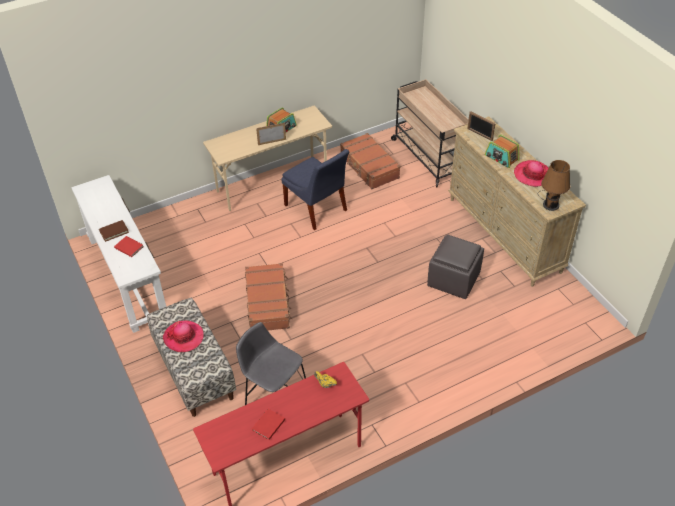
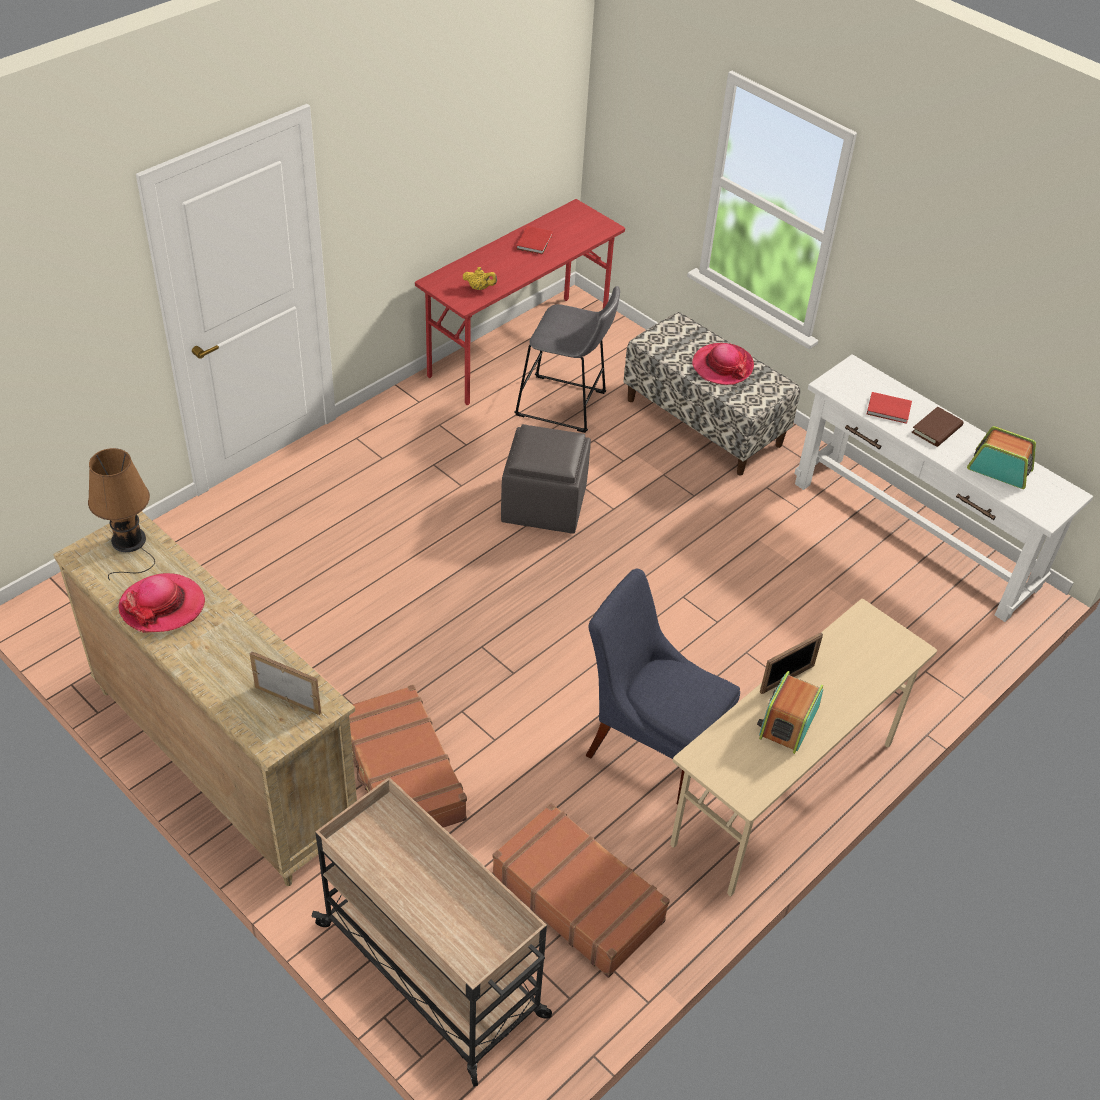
camera: 160 degrees right, 0 degrees up
(268, 303) = (649, 535): brown suitcase -> brown suitcase (401, 775)
(454, 280) = (324, 636): grey ottoman -> grey ottoman (543, 504)
(501, 158) = (232, 639): radio -> radio (999, 469)

